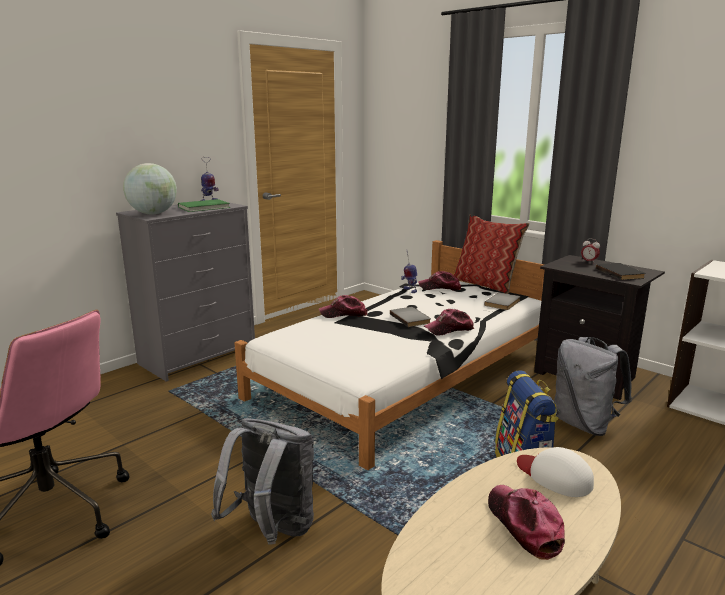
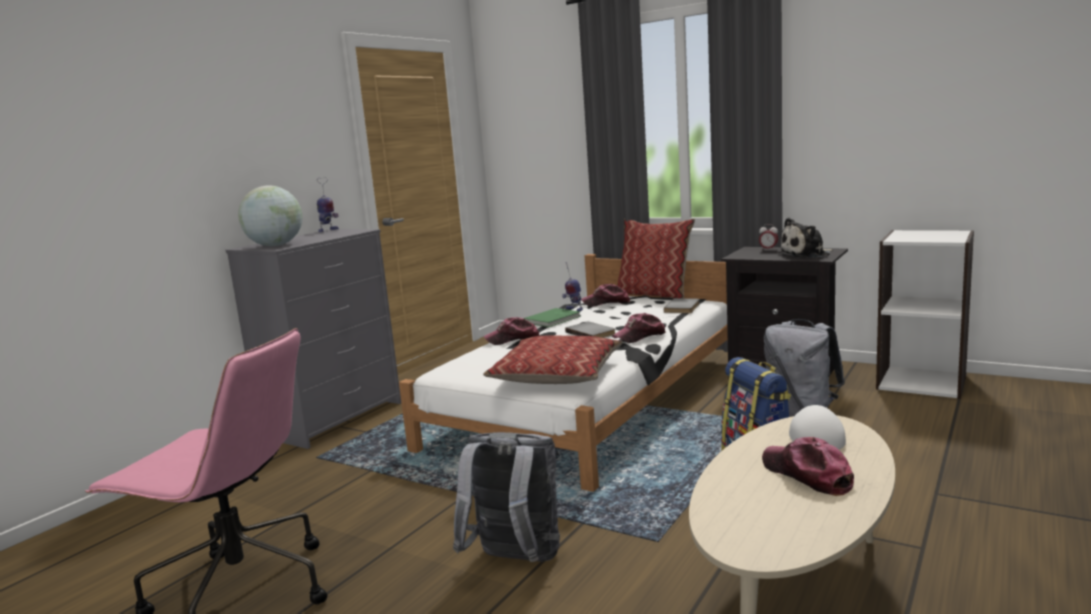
camera: 10 degrees left, 5 degrees down
(205, 207) = (331, 235): green book -> green book (554, 319)
(360, 358) = (557, 374): none -> pillow
(554, 476) = (815, 435): white cap -> white cap turned 60 degrees clockwise
(621, 273) = (806, 254): black book -> plush toy

